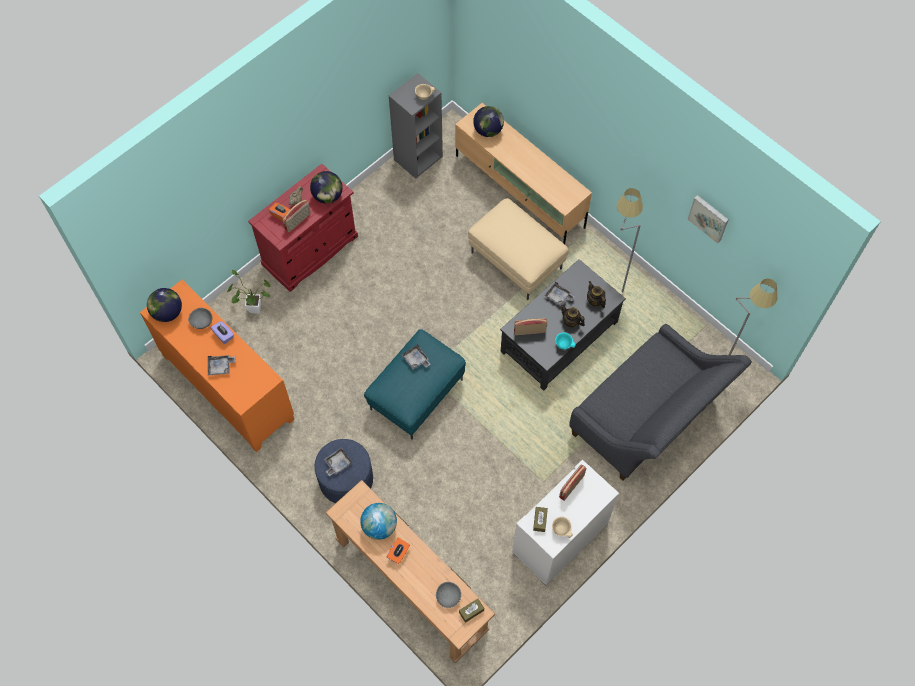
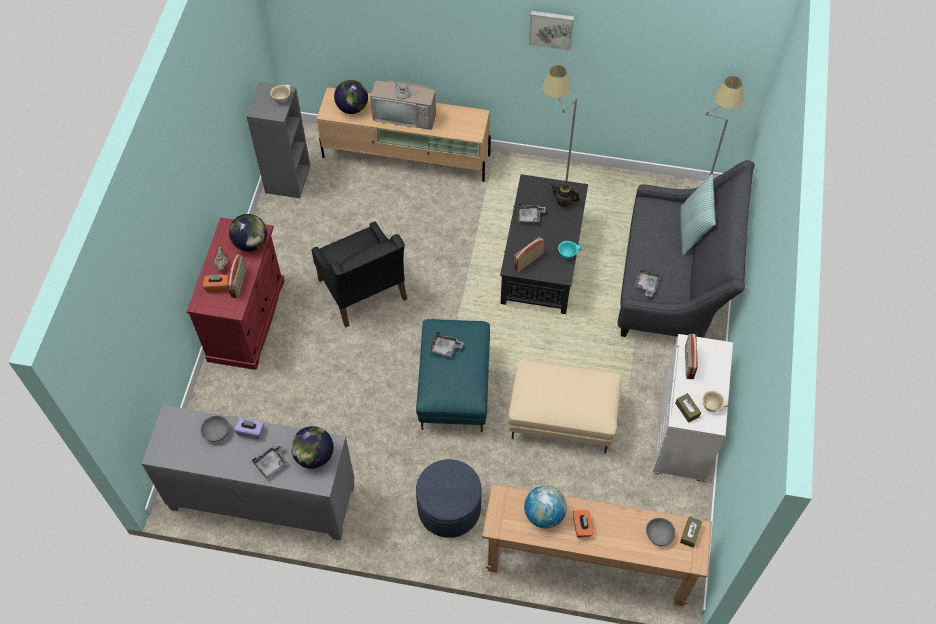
camera: 35 degrees left, 5 degrees down
(167, 312) = (172, 445): globe -> globe (314, 456)
(227, 388) = (262, 498): orange cabinet -> grey cabinet
(252, 309) = (230, 408): potted plant -> none
(337, 463) = (444, 490): grey tray -> grey tray (646, 284)
(407, 278) = (362, 290): none -> black armchair
(515, 261) = (450, 218): beige ottoman -> beige ottoman (561, 419)
(524, 159) = (406, 114): none -> television
(571, 322) = (558, 231): teapot -> none
(678, 387) = (692, 231): none -> pillow
(709, 218) = (638, 55): picture -> picture (551, 29)

